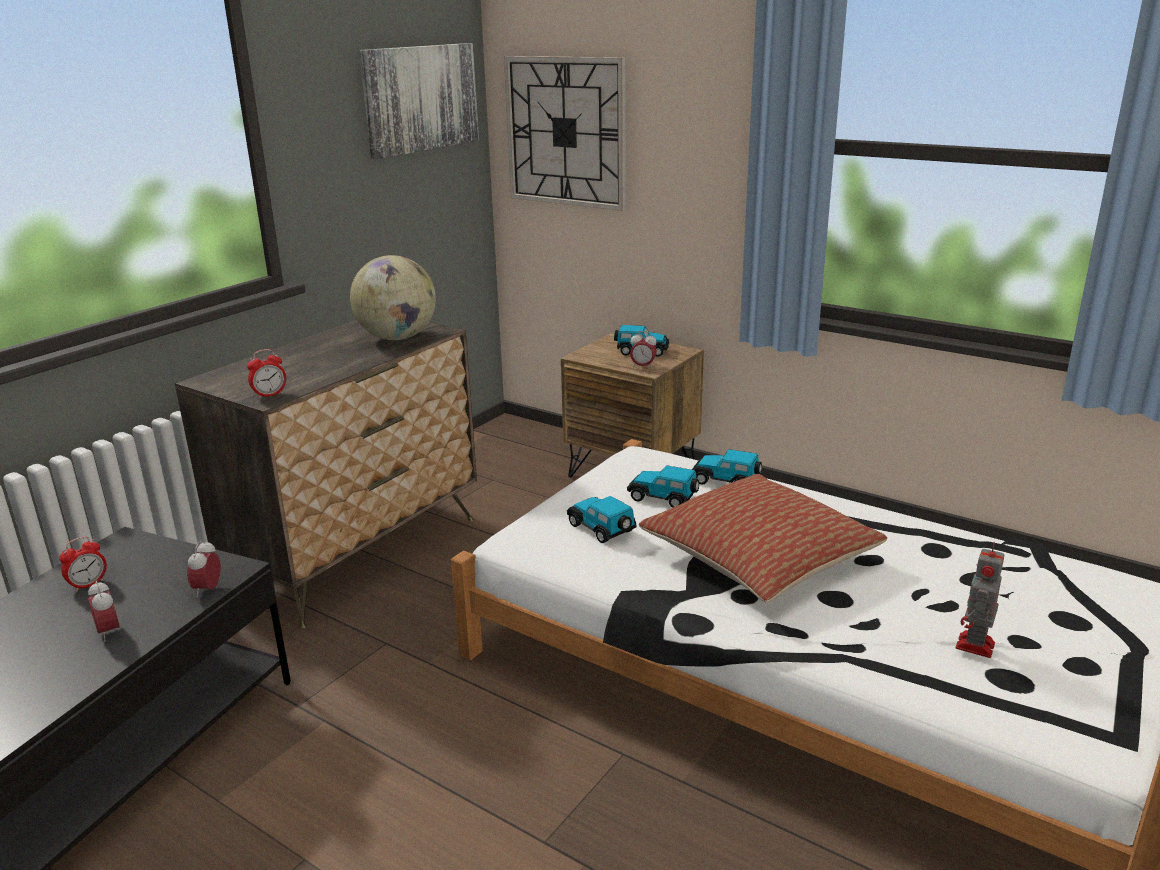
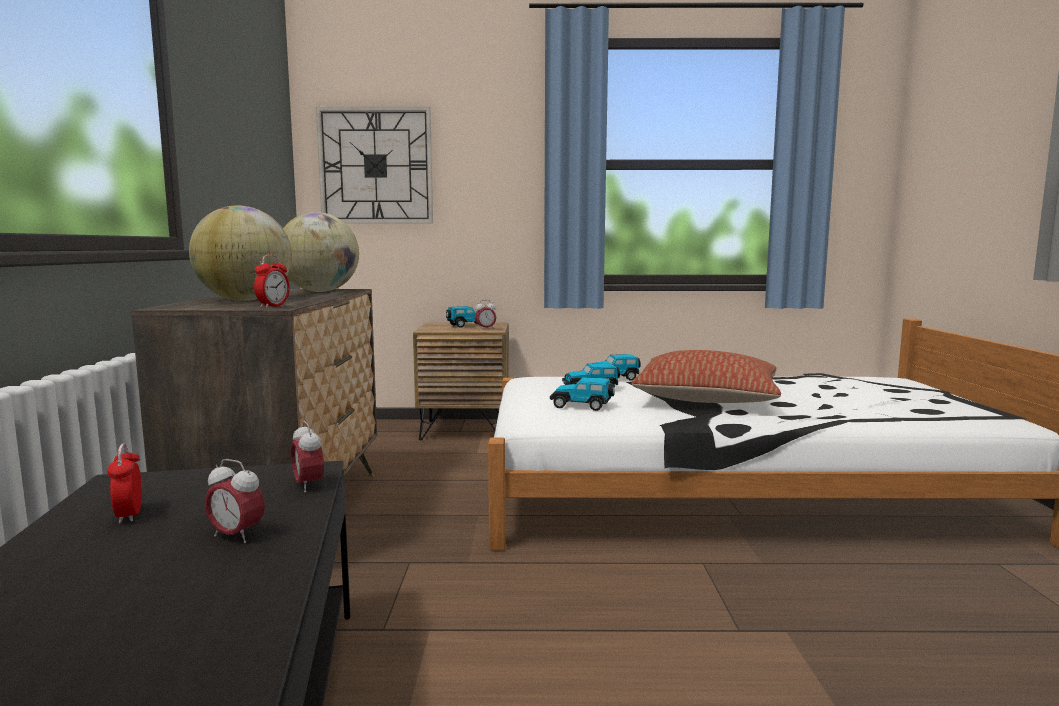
camera: 35 degrees left, 15 degrees down
(88, 584) = (129, 515): alarm clock -> alarm clock turned 150 degrees clockwise
(287, 365) = (245, 300): none -> globe
(420, 98) = (262, 121): picture -> none
(974, 647) = (889, 402): toy robot -> none

